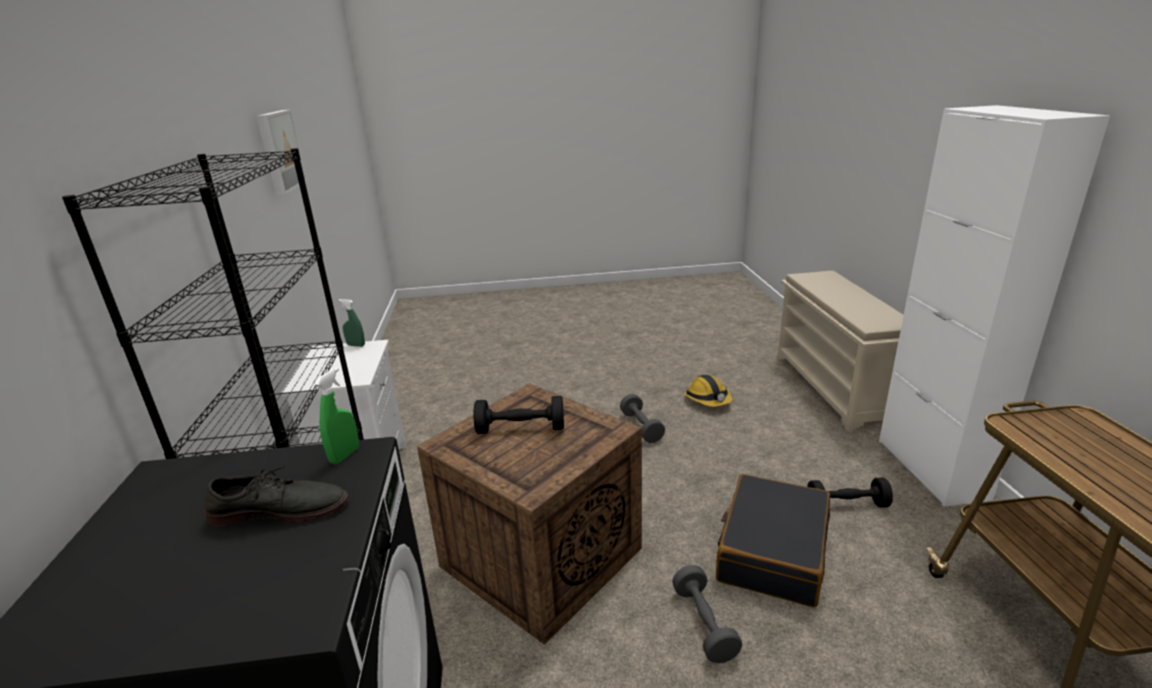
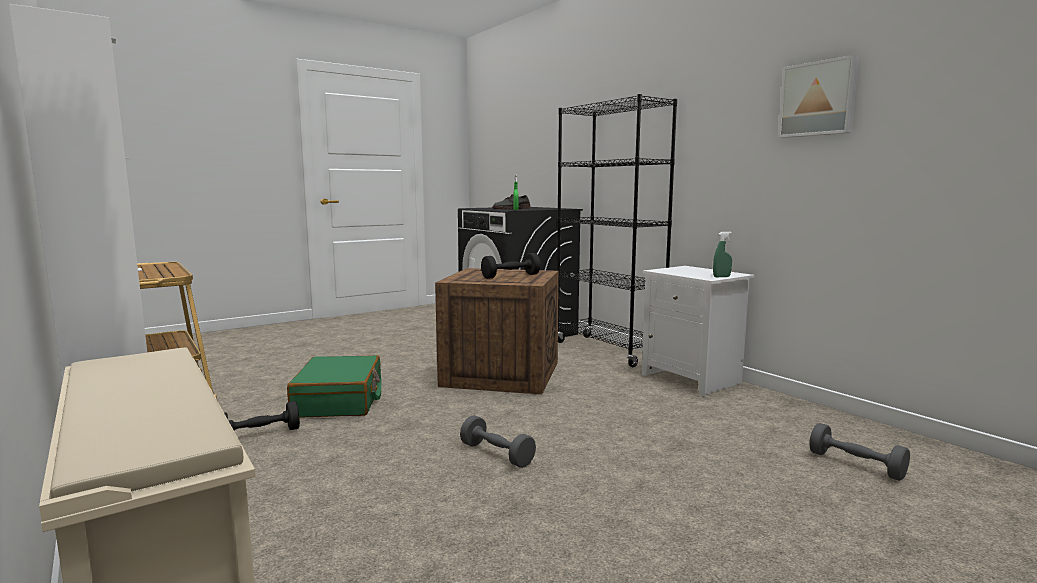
camera: 150 degrees right, 15 degrees down
(704, 624) = (385, 373): grey dumbbell -> grey dumbbell (856, 465)
(708, 400) = (423, 511): hard hat -> none
(772, 551) = (339, 400): black suitcase -> green suitcase

